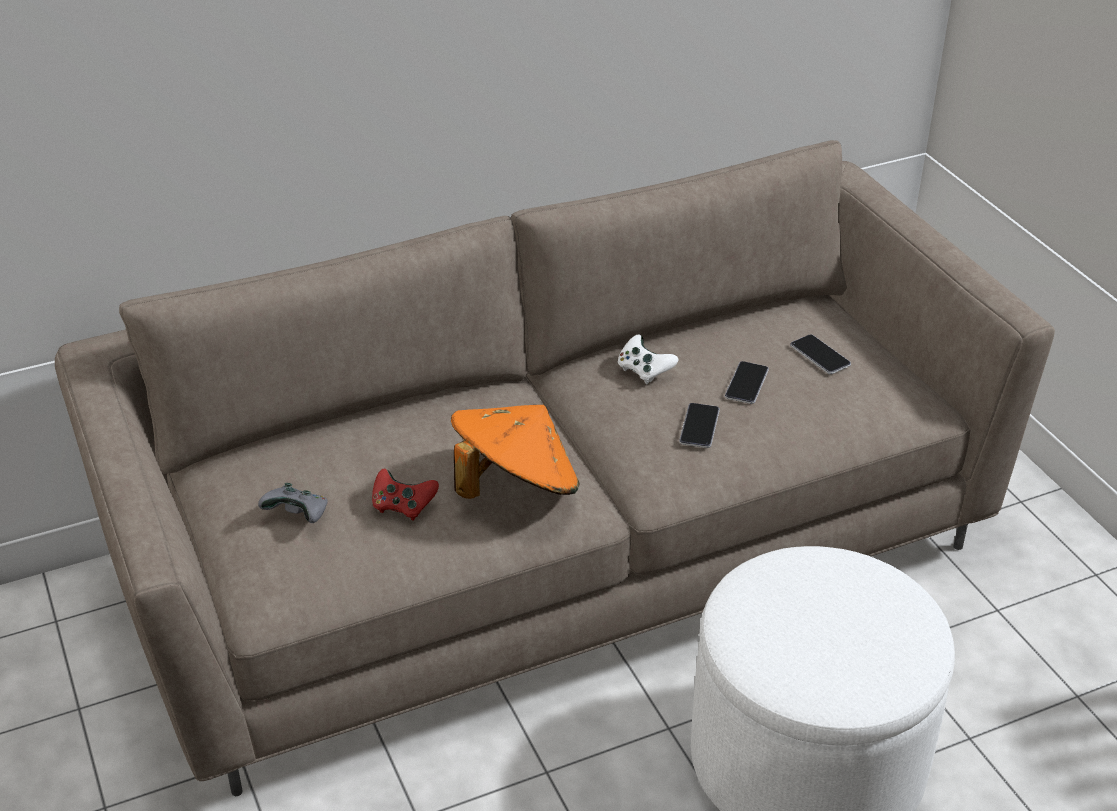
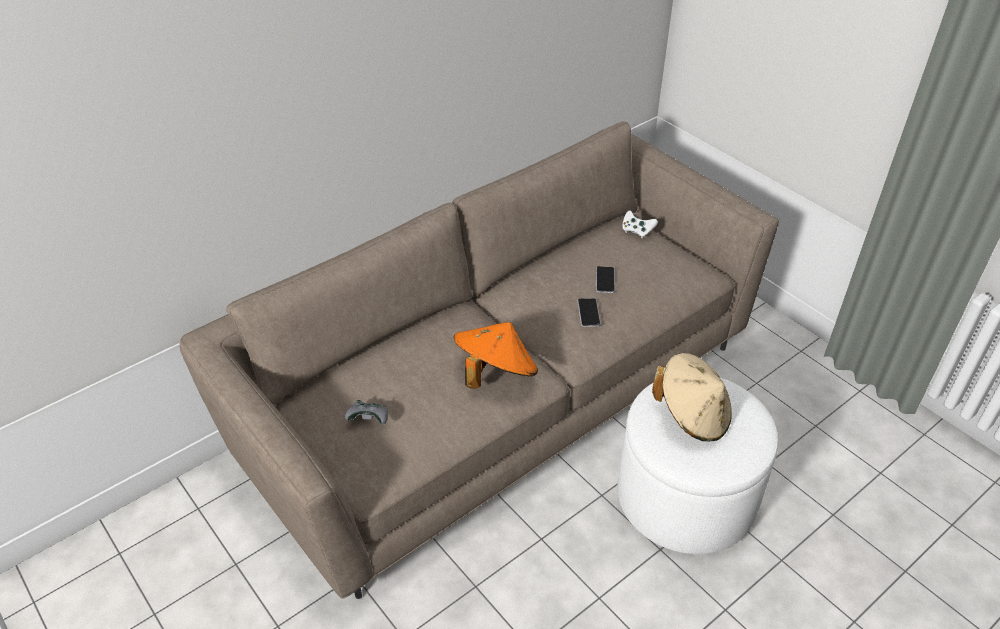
camera: 15 degrees left, 5 degrees up
(403, 506) = (432, 400): red game controller -> none
(644, 371) = (542, 282): white game controller -> white game controller (637, 231)
(814, 609) = (692, 415): none -> beige hat
(820, 355) = (640, 254): phone -> none

